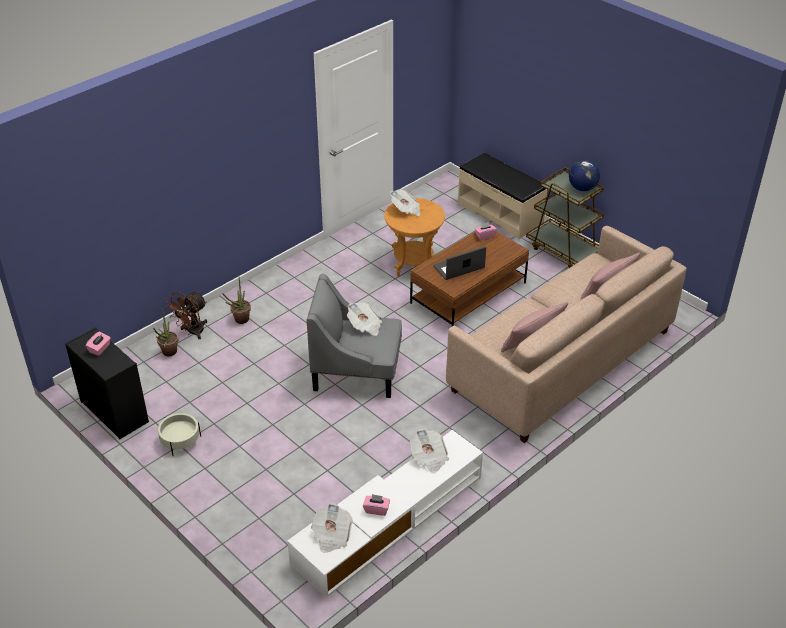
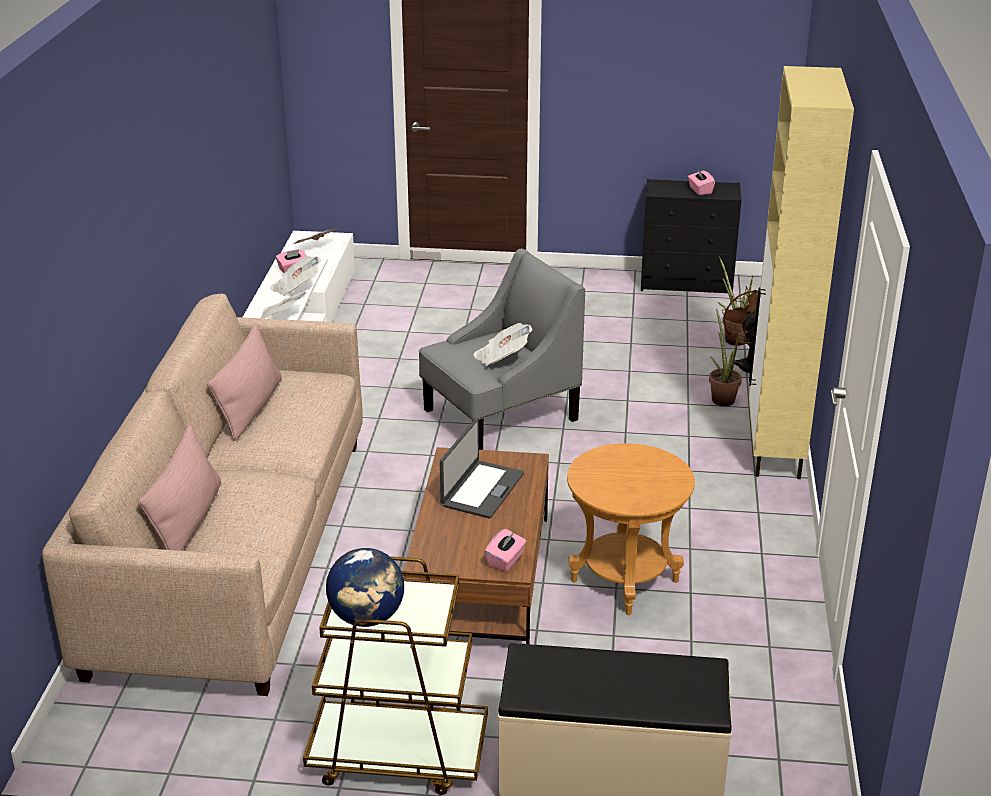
camera: 140 degrees right, 10 degrees down
(180, 441) = (585, 293): beige planter -> none
(266, 283) = (774, 450): none -> beige cabinet
(406, 210) = (655, 477): newspaper -> newspaper (296, 288)

